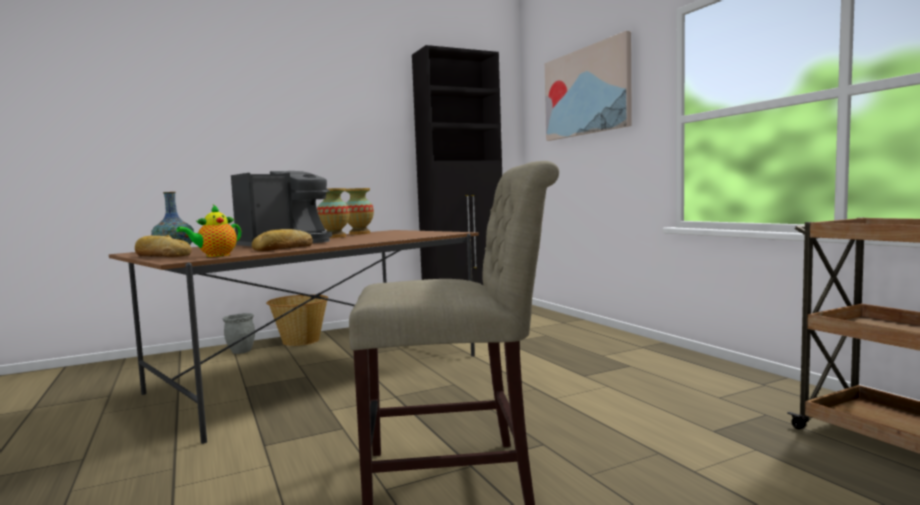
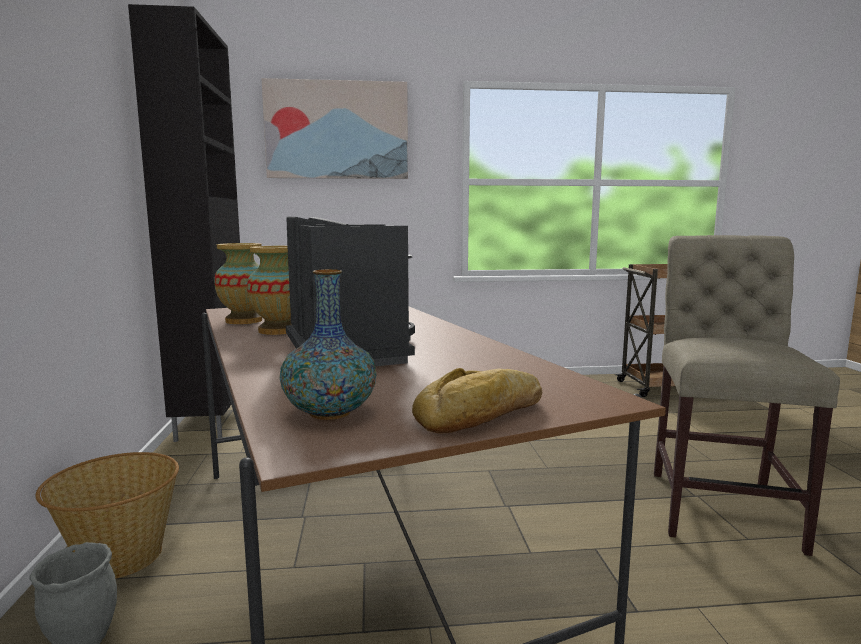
camera: 70 degrees left, 5 degrees up
(215, 256) = (542, 382): teapot -> none
(285, 248) = (469, 352): bread -> none

